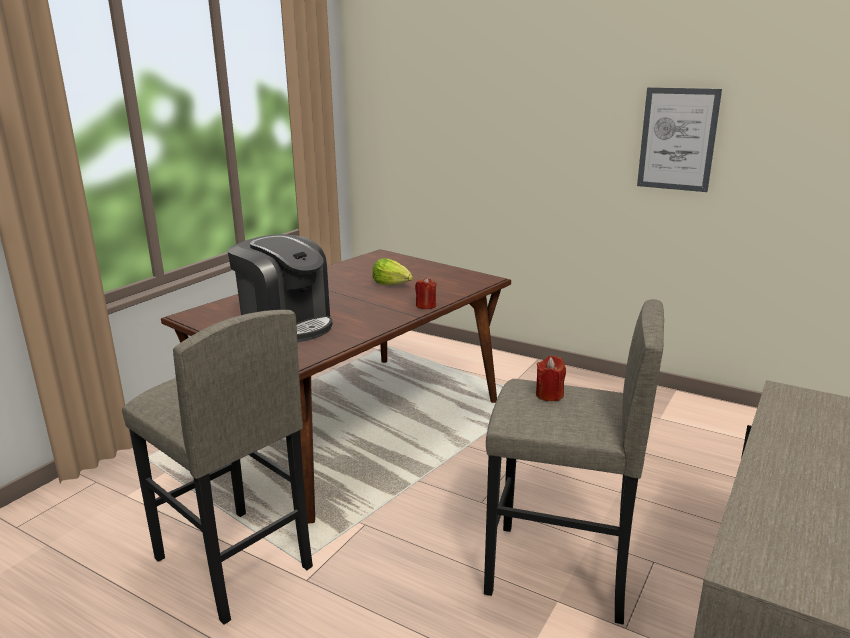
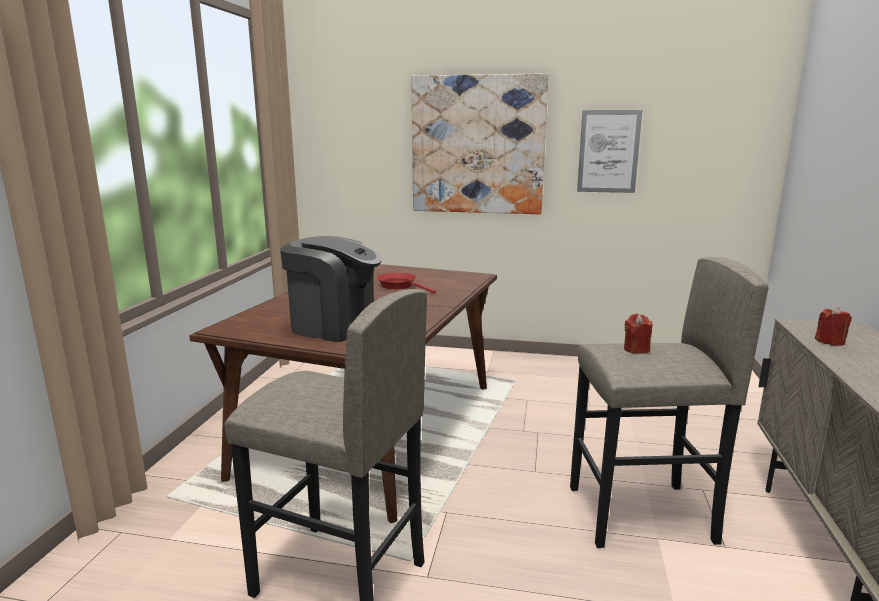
camera: 20 degrees left, 5 degrees down
(392, 284) = (399, 286): lettuce -> red frying pan
(426, 306) = (450, 298): red candle -> red candle (830, 341)
(527, 125) = (477, 145): none -> picture

